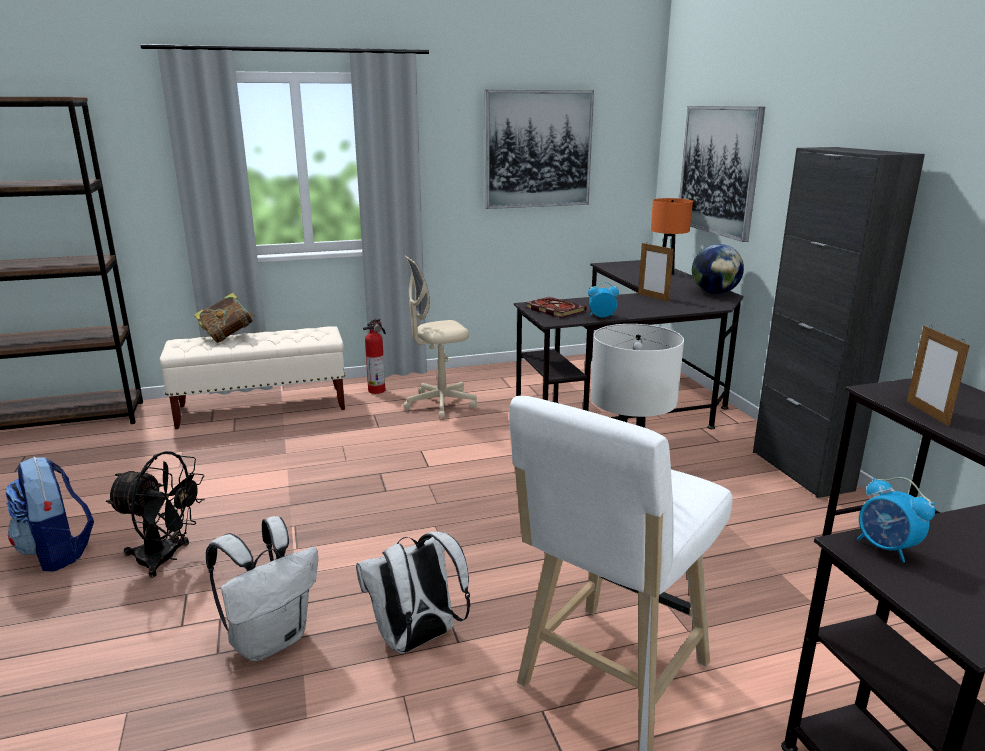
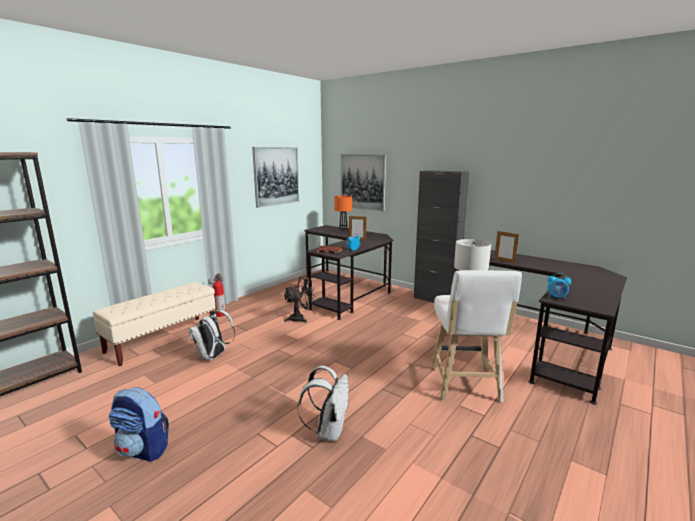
camera: 35 degrees left, 5 degrees down
(166, 558) = (220, 424): black fan -> black fan (300, 318)
(227, 336) = (137, 299): book -> none
(417, 640) = (388, 404): white backpack -> white backpack (213, 356)
(440, 404) = (264, 312): beige office chair -> none
(714, 293) = (376, 234): globe -> none

